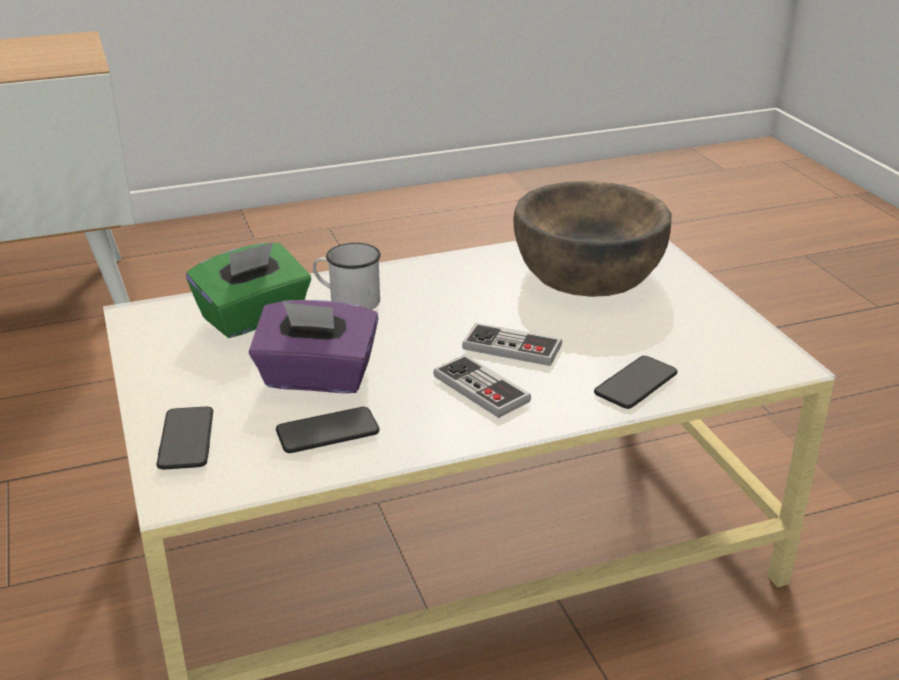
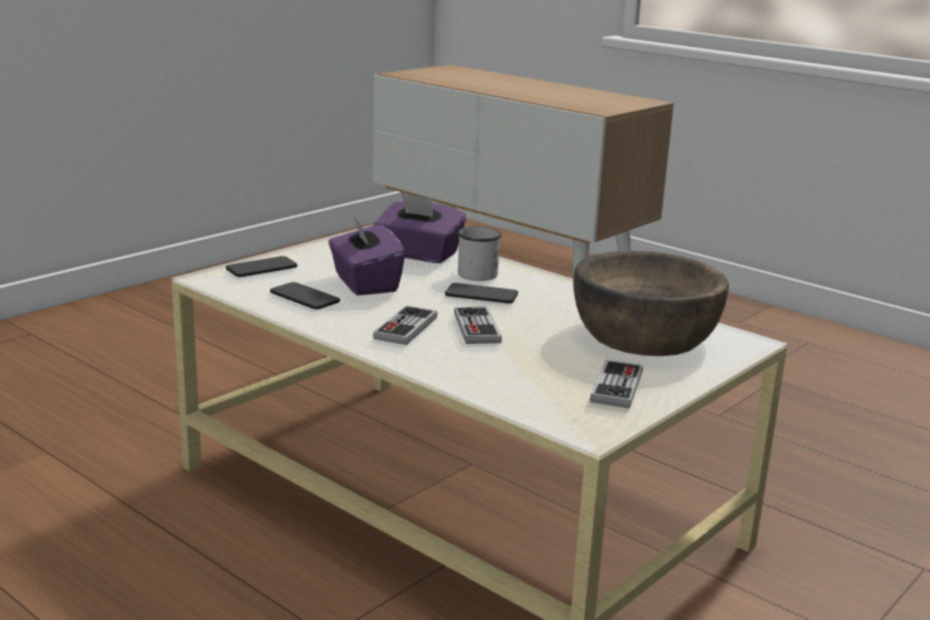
camera: 60 degrees right, 10 degrees down
(254, 317) = (418, 255): green tissue box -> purple tissue box
(636, 384) = (476, 375): phone -> phone (481, 295)
(699, 321) = (616, 387): none -> game controller

